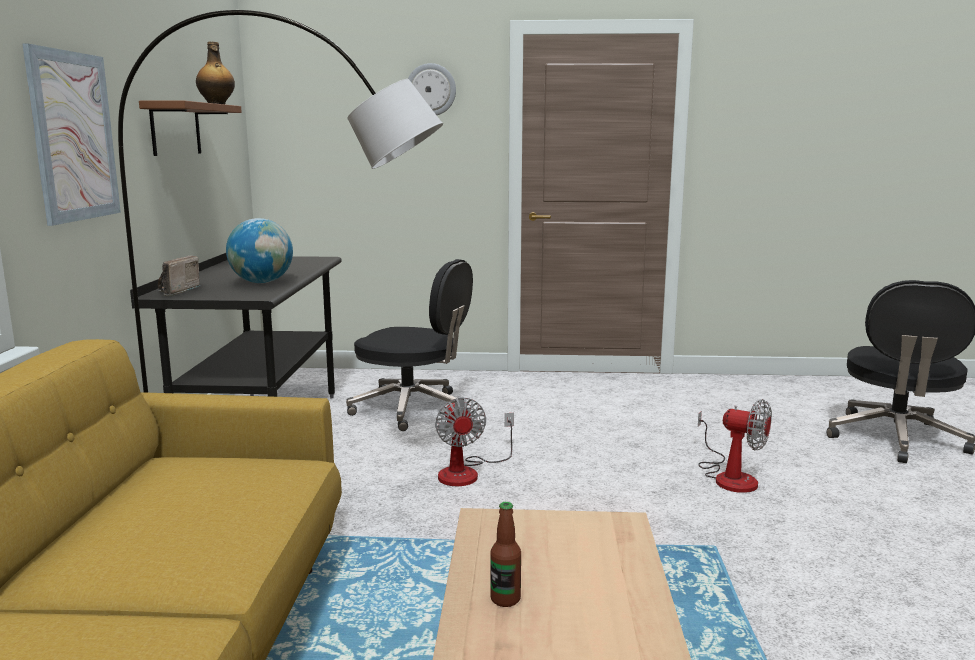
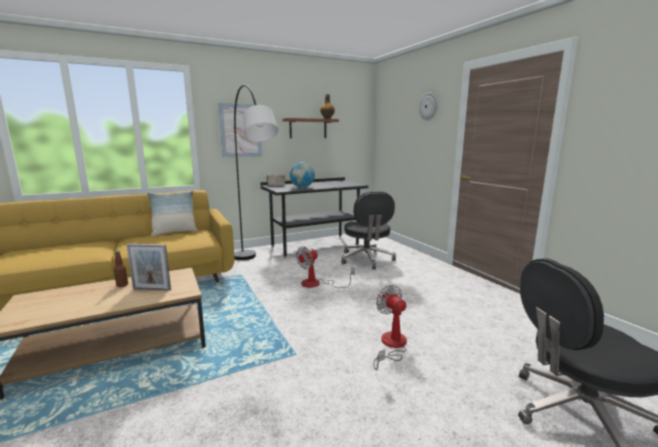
camera: 60 degrees right, 0 degrees up
(129, 492) = (174, 232): none -> pillow
(571, 561) = (152, 289): none -> picture frame
(730, 476) = (391, 345): fan -> fan turned 150 degrees clockwise

